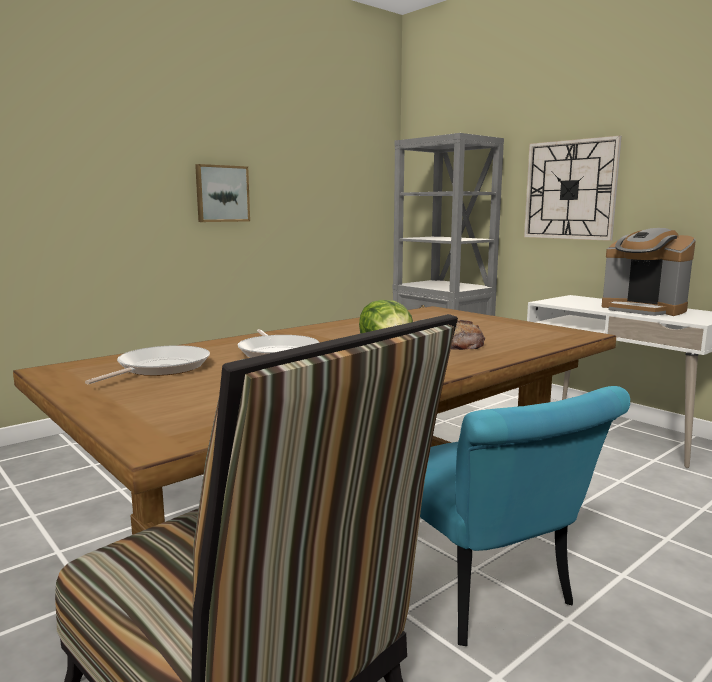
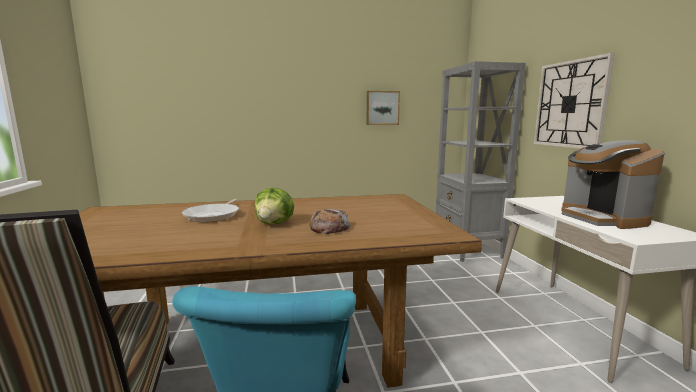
camera: 30 degrees right, 0 degrees up
(159, 368) = (136, 216): frying pan -> none
(222, 193) = (321, 110): picture -> picture (382, 108)

